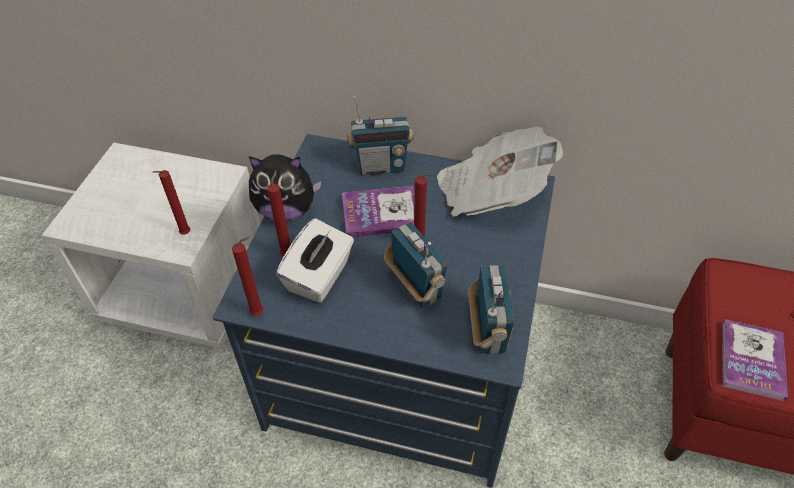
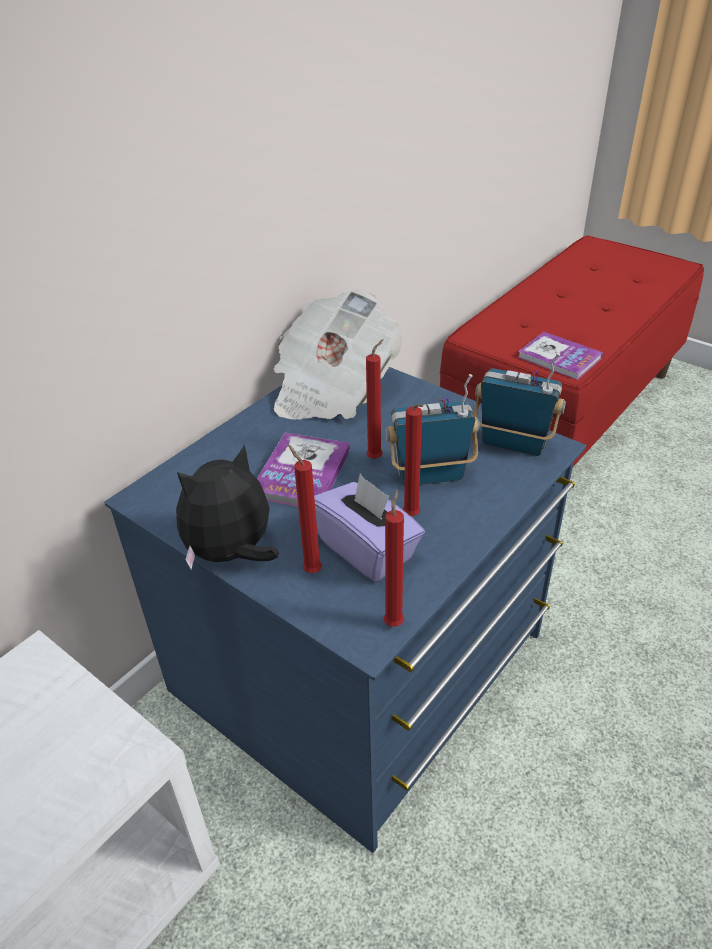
camera: 65 degrees left, 10 degrees down
(184, 234) = (111, 744): red candle -> red candle (412, 517)
(286, 210) = (232, 554): plush toy -> plush toy turned 150 degrees counterclockwise
(319, 276) = (367, 549): white tissue box -> purple tissue box
(381, 167) = (226, 453): radio -> none

